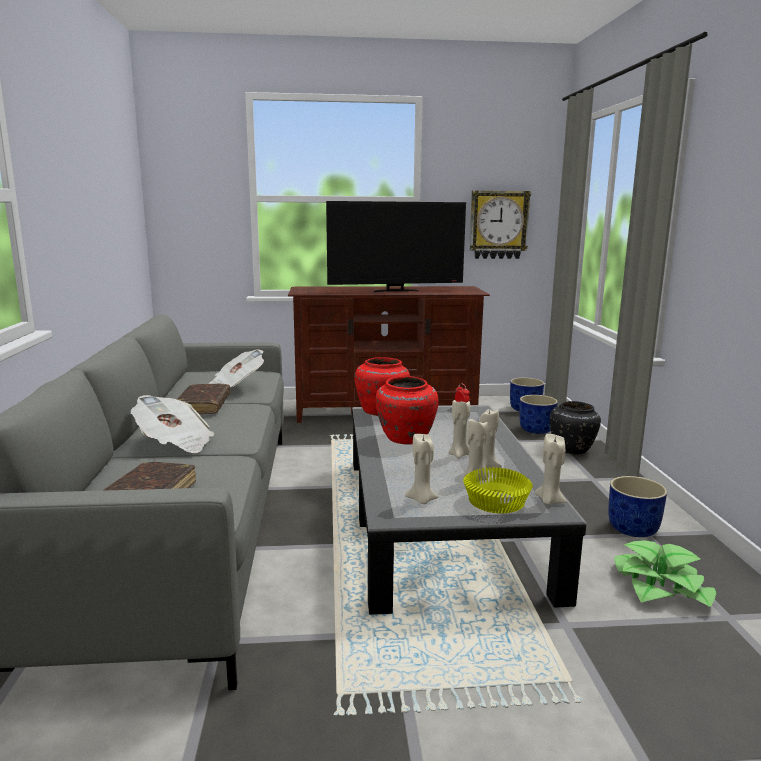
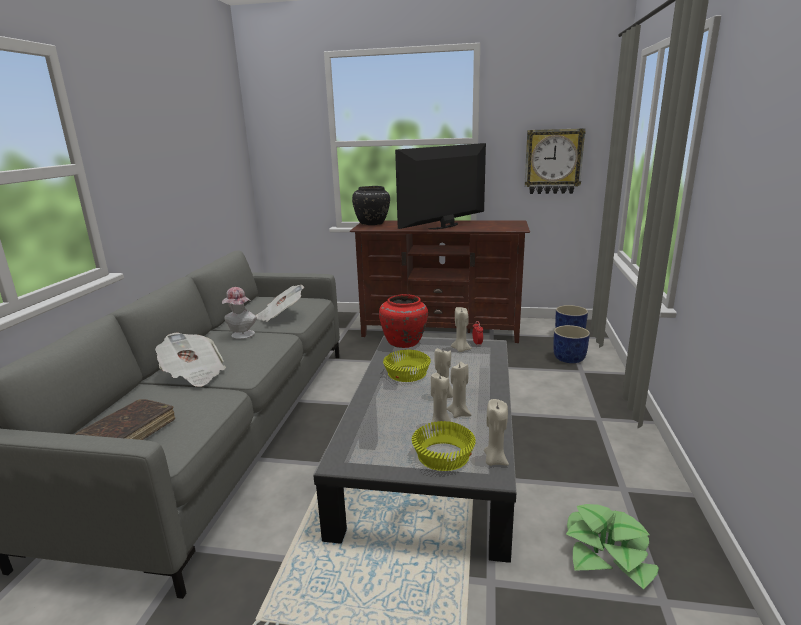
camera: 15 degrees right, 5 degrees up
(203, 406) = (241, 336): brown book -> hat
(395, 291) = (445, 226): television -> television turned 135 degrees clockwise
(405, 439) = (406, 374): red vase -> yellow bowl
(421, 500) = (378, 446): beige candle -> beige candle (461, 349)
(572, 450) = (594, 384): black vase -> black vase (372, 224)
(633, 529) = (612, 481): blue planter -> none

